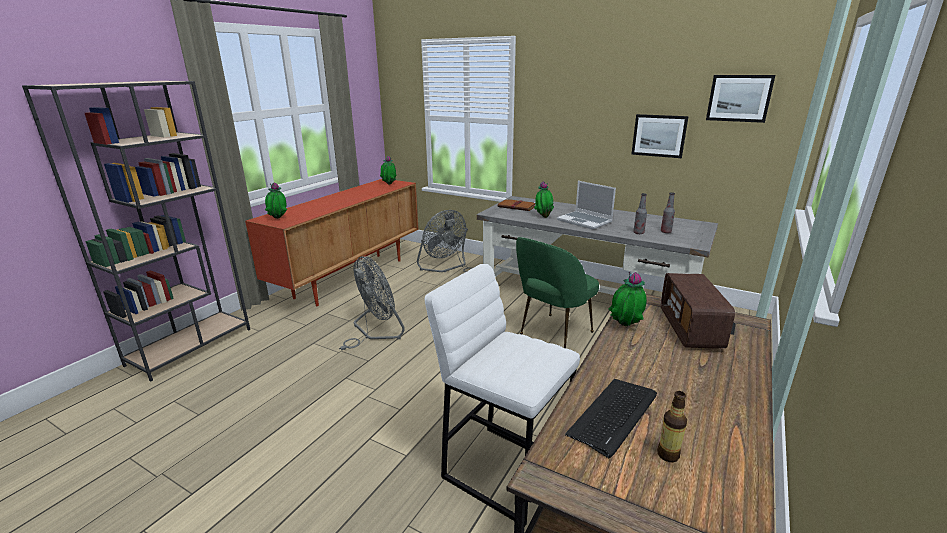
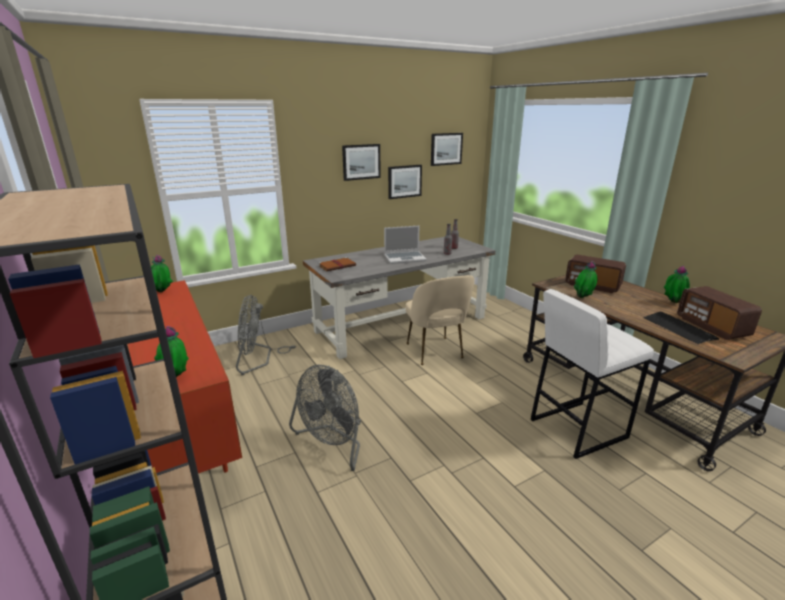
camera: 60 degrees left, 0 degrees up
(371, 330) = (333, 440): grey fan -> grey fan turned 135 degrees counterclockwise
(543, 217) = (376, 265): potted plant -> potted plant (672, 303)
(552, 335) = (435, 353): green chair -> beige chair
(601, 104) = (361, 162): none -> picture
(668, 455) = (712, 327): bottle -> radio

